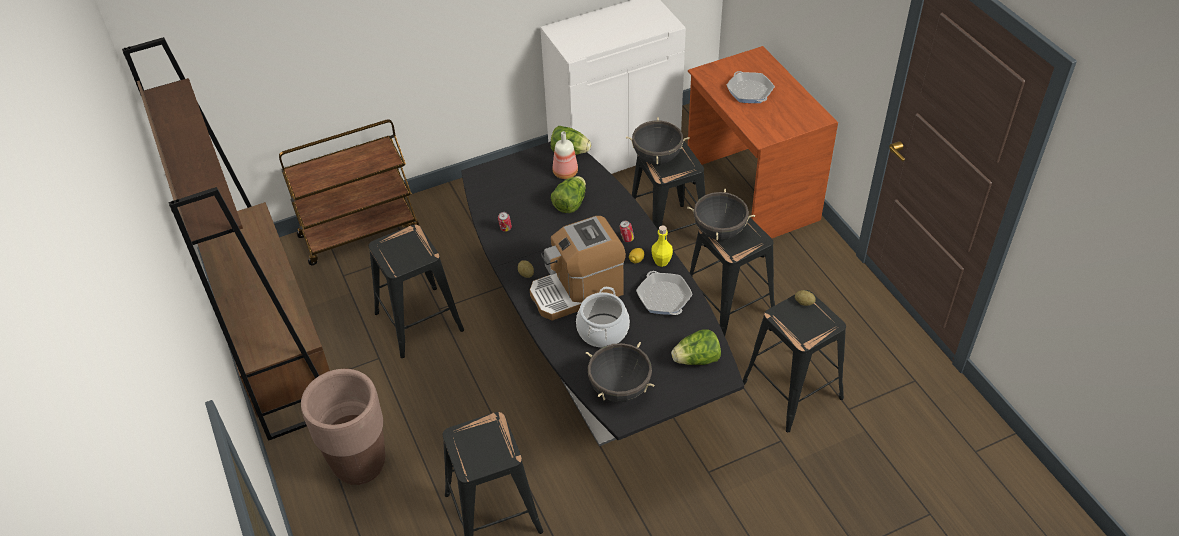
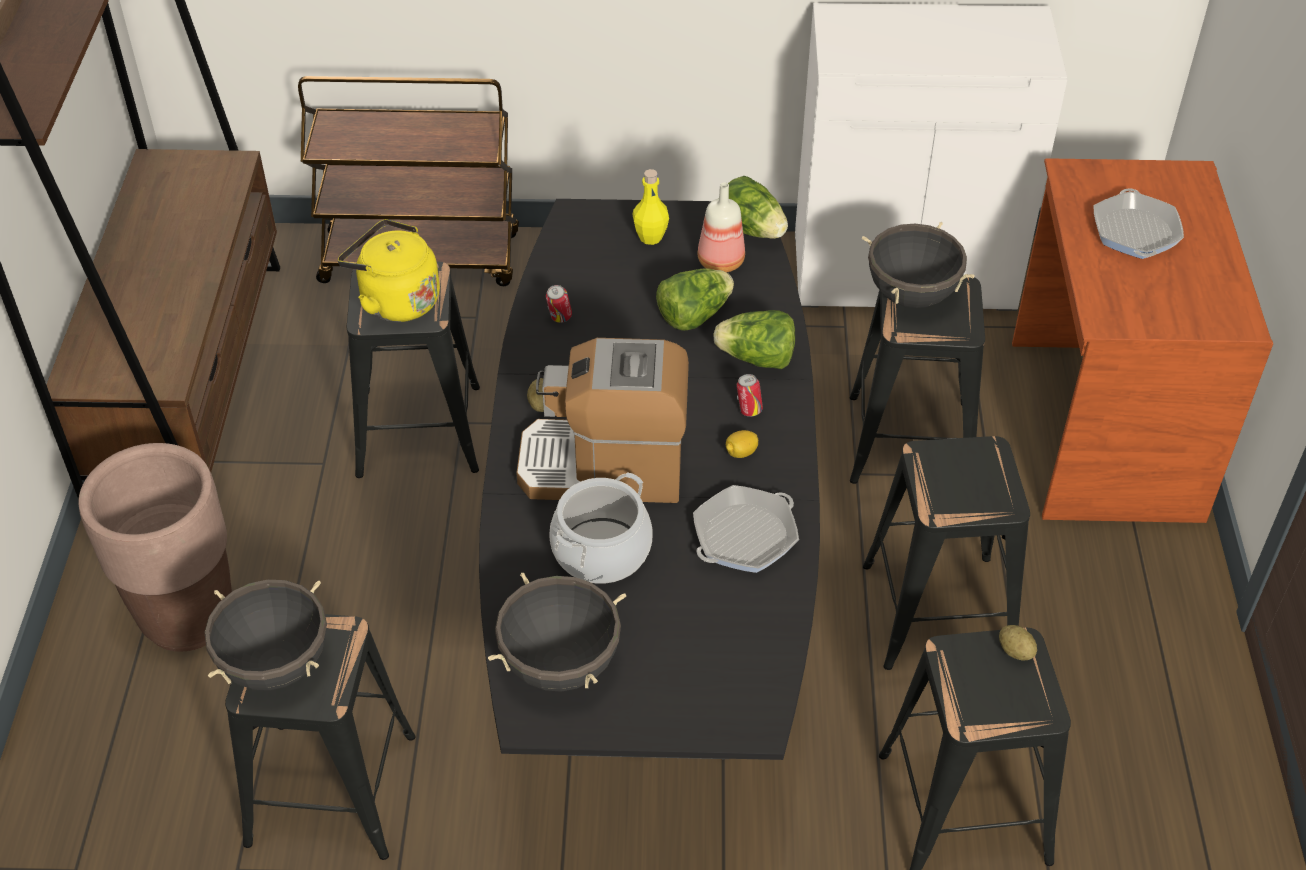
camera: 25 degrees right, 0 degrees up
(403, 252) = (395, 300): none -> yellow kettle
(661, 261) = (783, 472): yellow bottle -> yellow bottle (650, 237)
(664, 297) = (744, 536): frying pan -> frying pan turned 135 degrees counterclockwise
(696, 360) = (728, 670): lettuce -> lettuce (756, 359)
(719, 232) = (939, 462): black cooking pot -> black cooking pot (276, 664)

